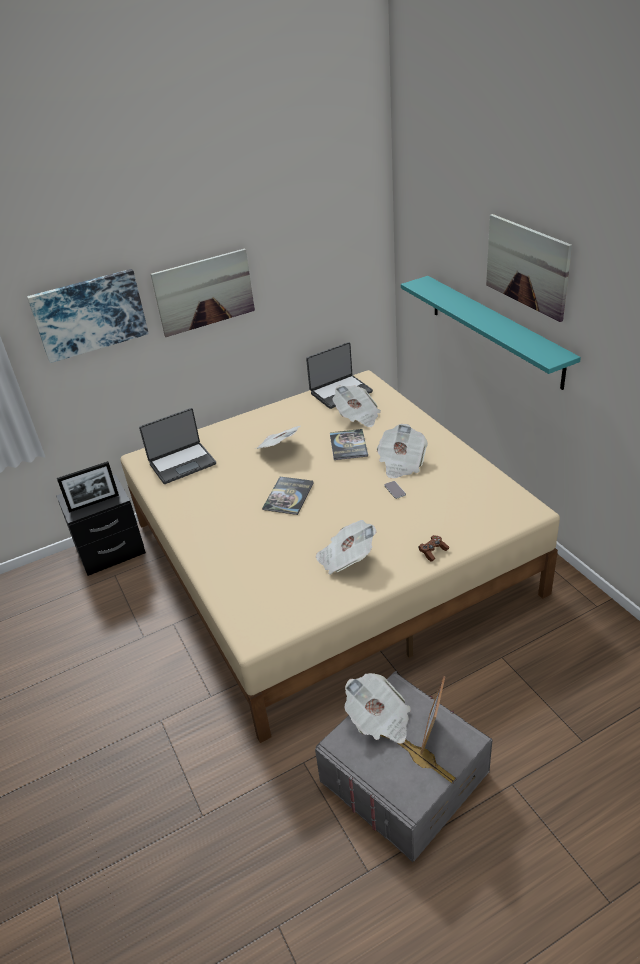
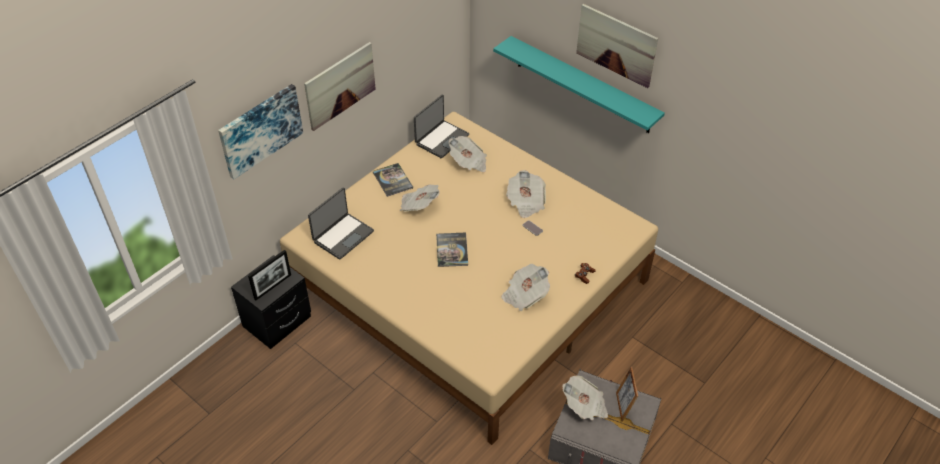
camera: 25 degrees left, 10 degrees up
(348, 445) = (475, 193): book -> book (392, 180)

